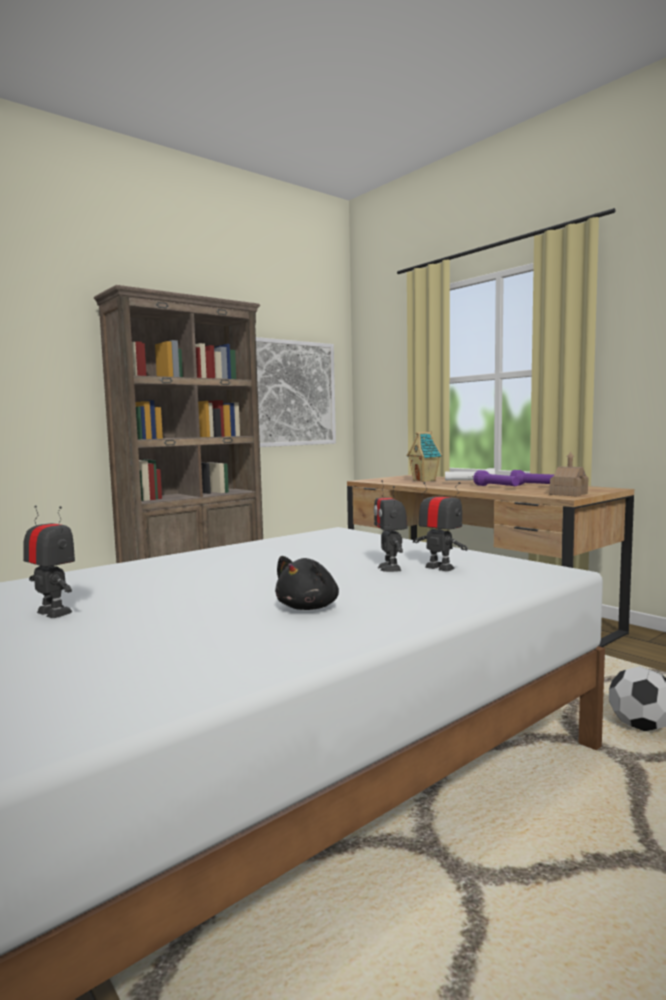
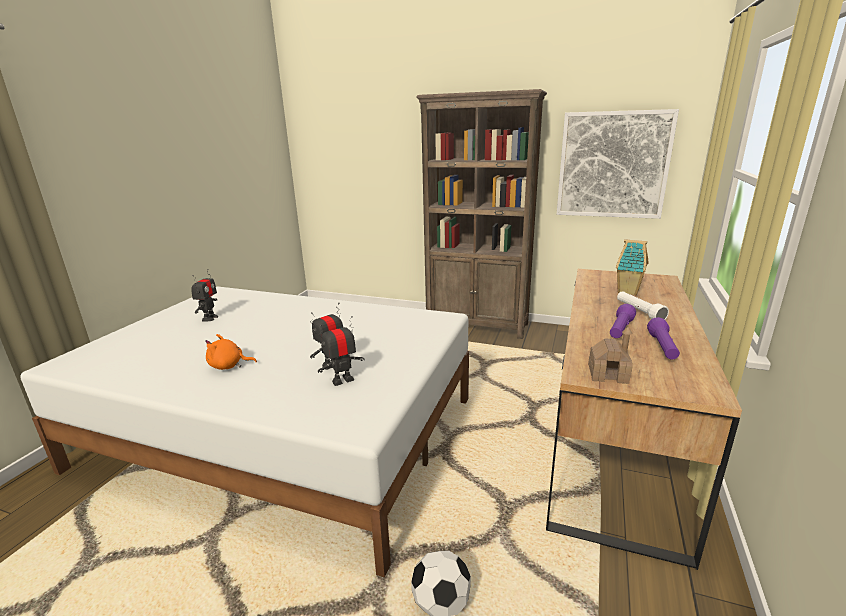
camera: 60 degrees right, 15 degrees up
(309, 607) = (229, 366): black plush toy -> orange plush toy
(440, 568) = (342, 380): toy robot -> toy robot turned 135 degrees counterclockwise

